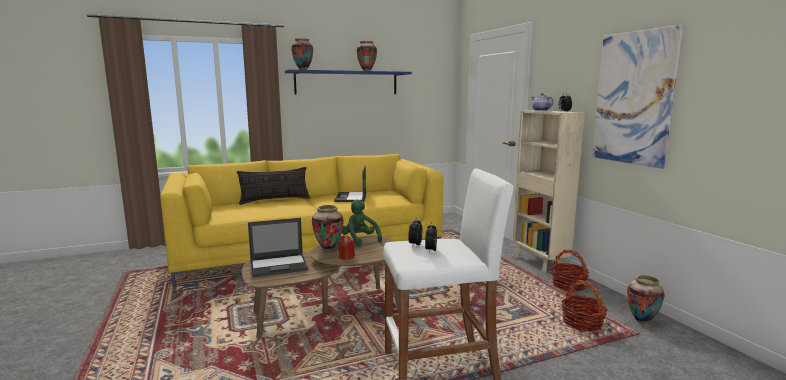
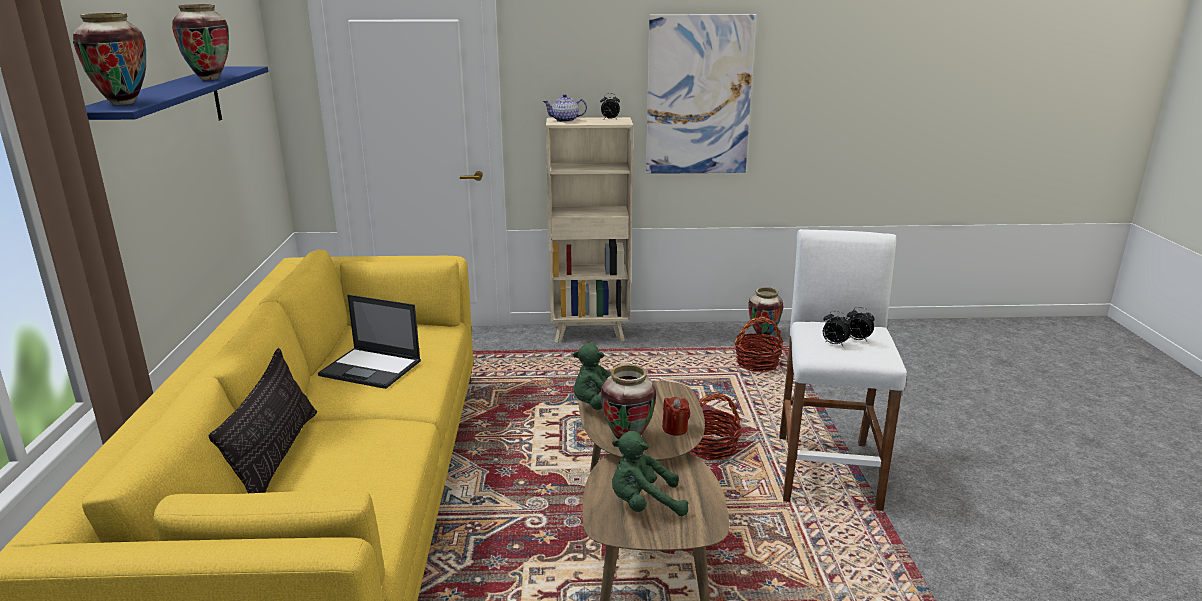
camera: 70 degrees left, 10 degrees up
(279, 265) = (644, 504): laptop -> green plush toy
(568, 285) = (666, 340): basket -> basket (711, 447)

